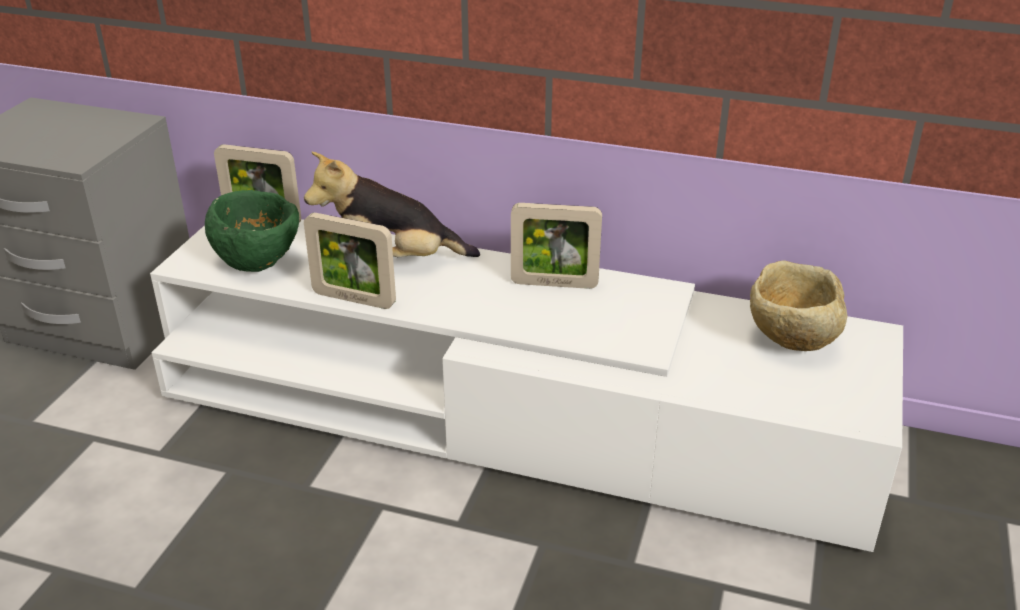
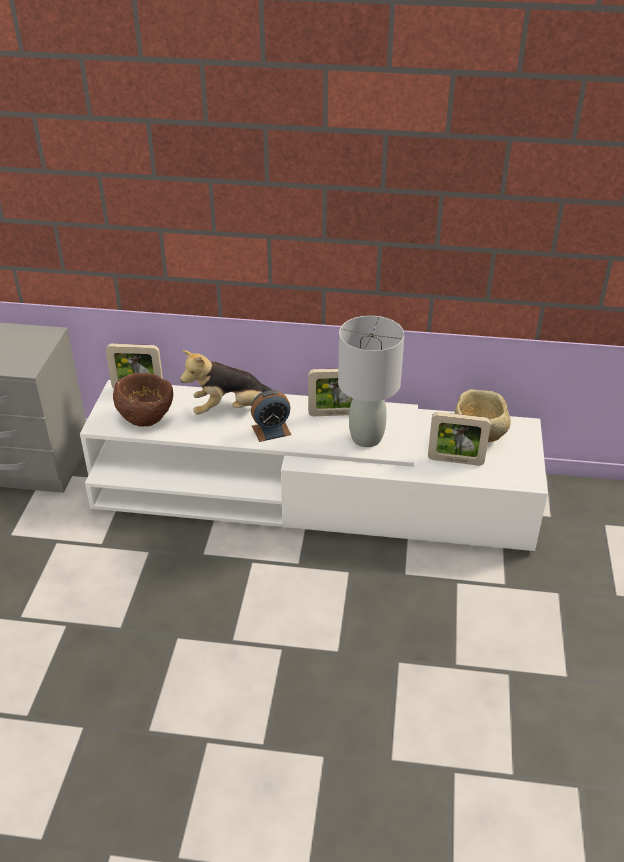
camera: 10 degrees left, 5 degrees up
(259, 261) = (147, 418): green bowl -> brown bowl
(354, 299) = (216, 437): picture frame -> picture frame (455, 460)
(444, 297) = (271, 430): none -> alarm clock
(595, 324) = (366, 438): none -> grey table lamp

